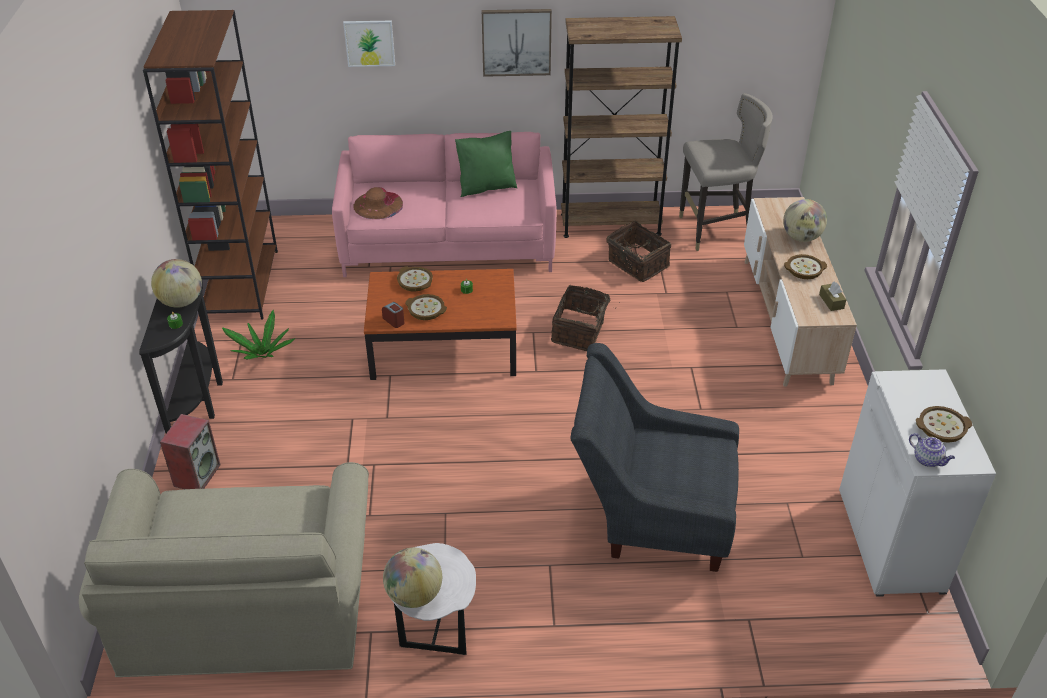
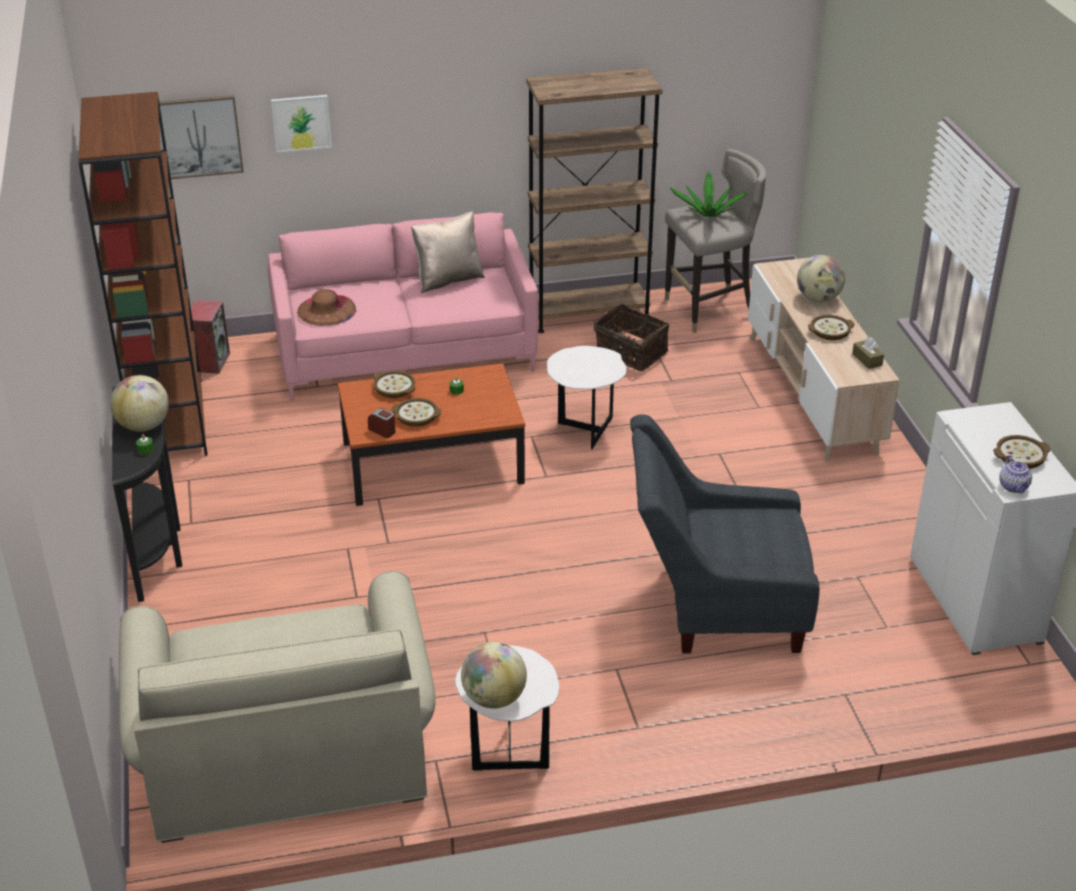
camera: 10 degrees left, 5 degrees down
(197, 475) = (181, 627): speaker -> speaker (210, 361)
(262, 354) = (219, 492): potted plant -> potted plant (708, 214)
(486, 187) = (448, 279): green pillow -> beige pillow
(516, 42) = (470, 109): picture -> picture (197, 136)
(580, 331) = (584, 430): basket -> white side table
(928, 460) = (1014, 487): teapot -> teapot turned 45 degrees clockwise

